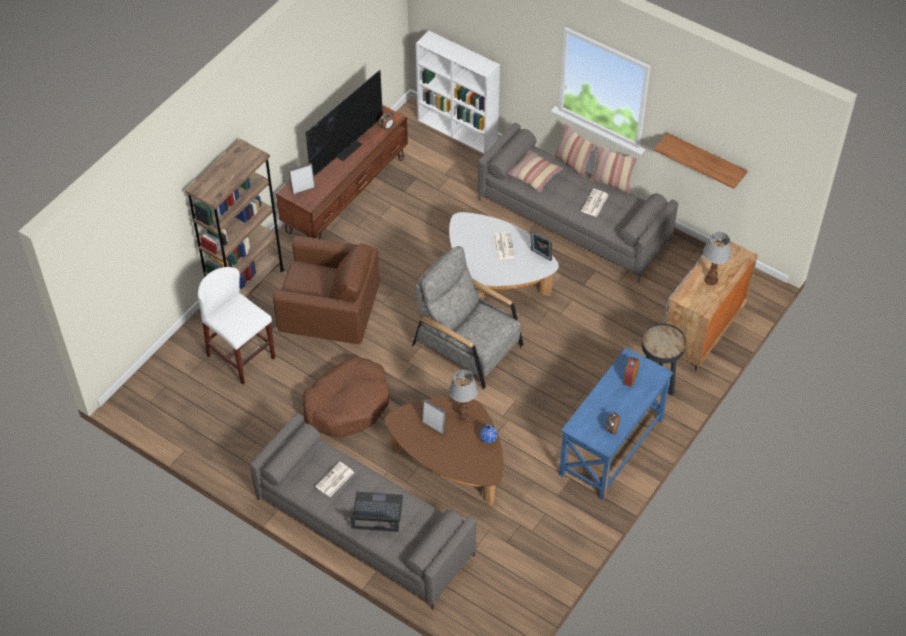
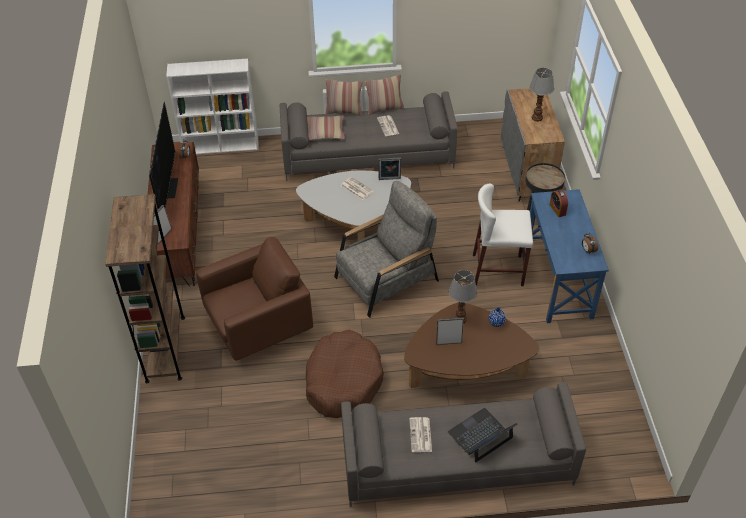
camera: 40 degrees left, 5 degrees down
(241, 357) = (217, 404): white stool -> white stool (498, 270)
(468, 345) = (386, 279): grey armchair -> grey armchair turned 150 degrees clockwise
(705, 159) = (459, 42): shelf -> none

